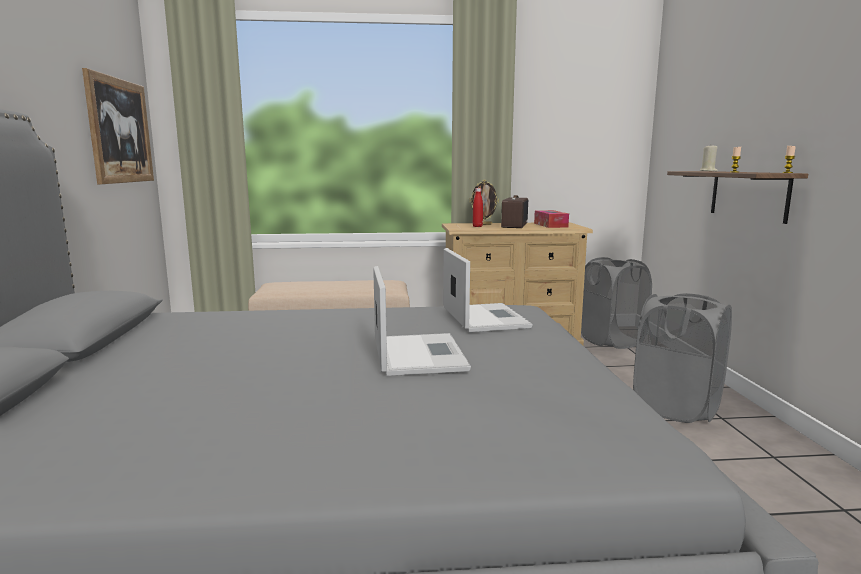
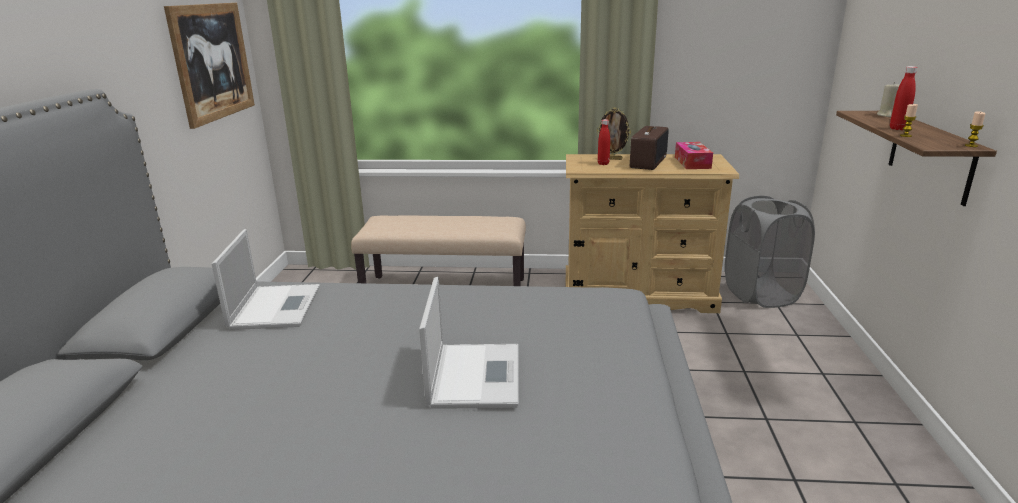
camera: 10 degrees right, 10 degrees up
(484, 318) = (568, 314): laptop -> laptop (276, 306)
(676, 408) = (805, 402): grey laundry basket -> none
(724, 171) = (898, 128): none -> red bottle

